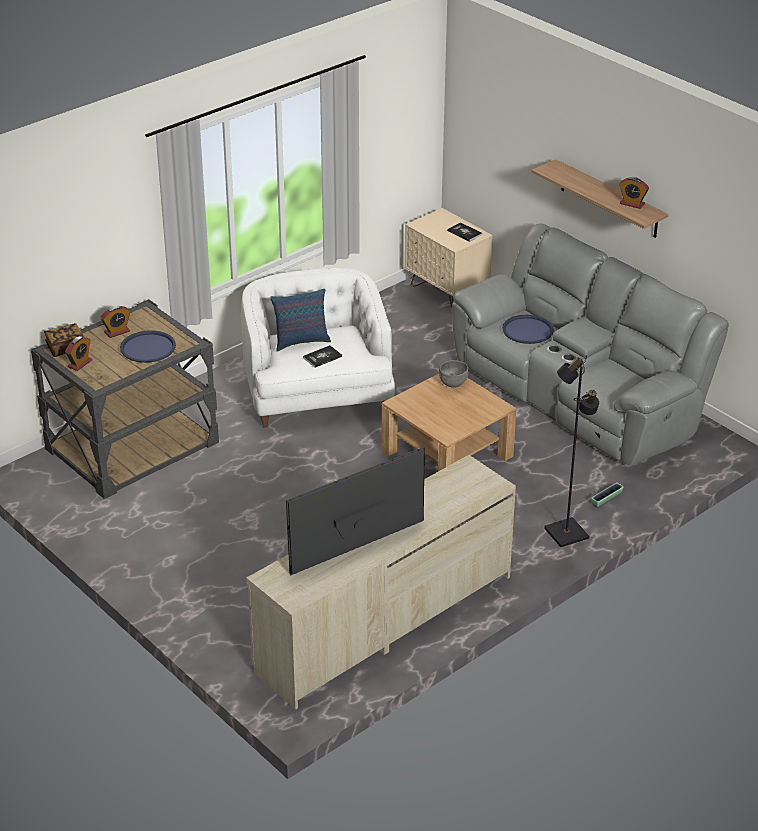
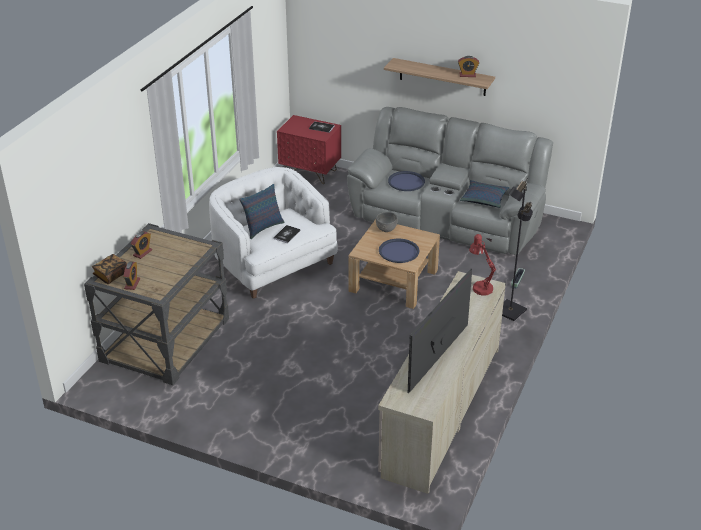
camera: 25 degrees left, 0 degrees up
(148, 348) = (176, 258): blue tray -> blue tray (399, 251)
(447, 291) = (310, 173): beige nightstand -> red nightstand
(479, 481) = (480, 286): none -> red table lamp
(612, 379) = (484, 199): none -> blue pillow

